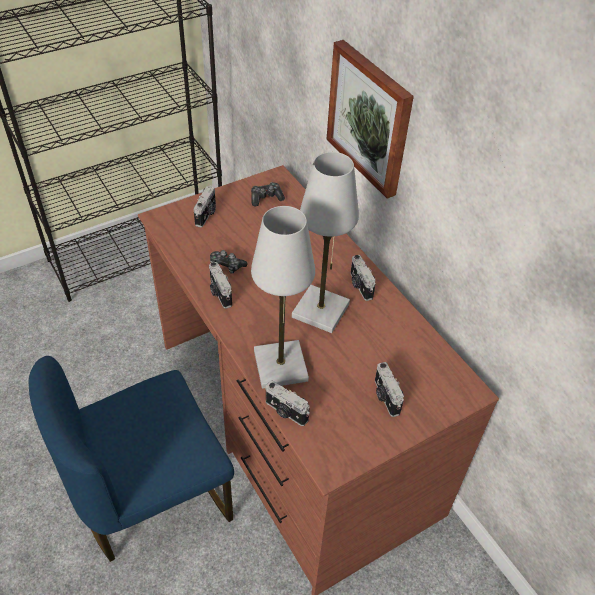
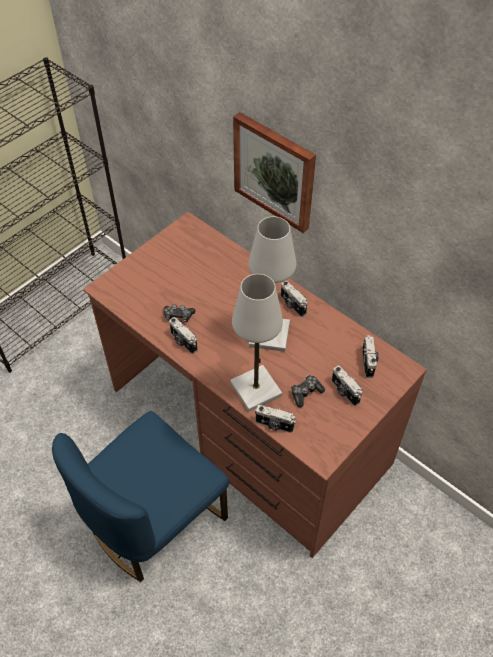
camera: 15 degrees left, 5 degrees up
(206, 215) = (142, 274): camera -> camera (369, 362)
(266, 198) = (186, 246): game controller -> game controller (306, 393)

